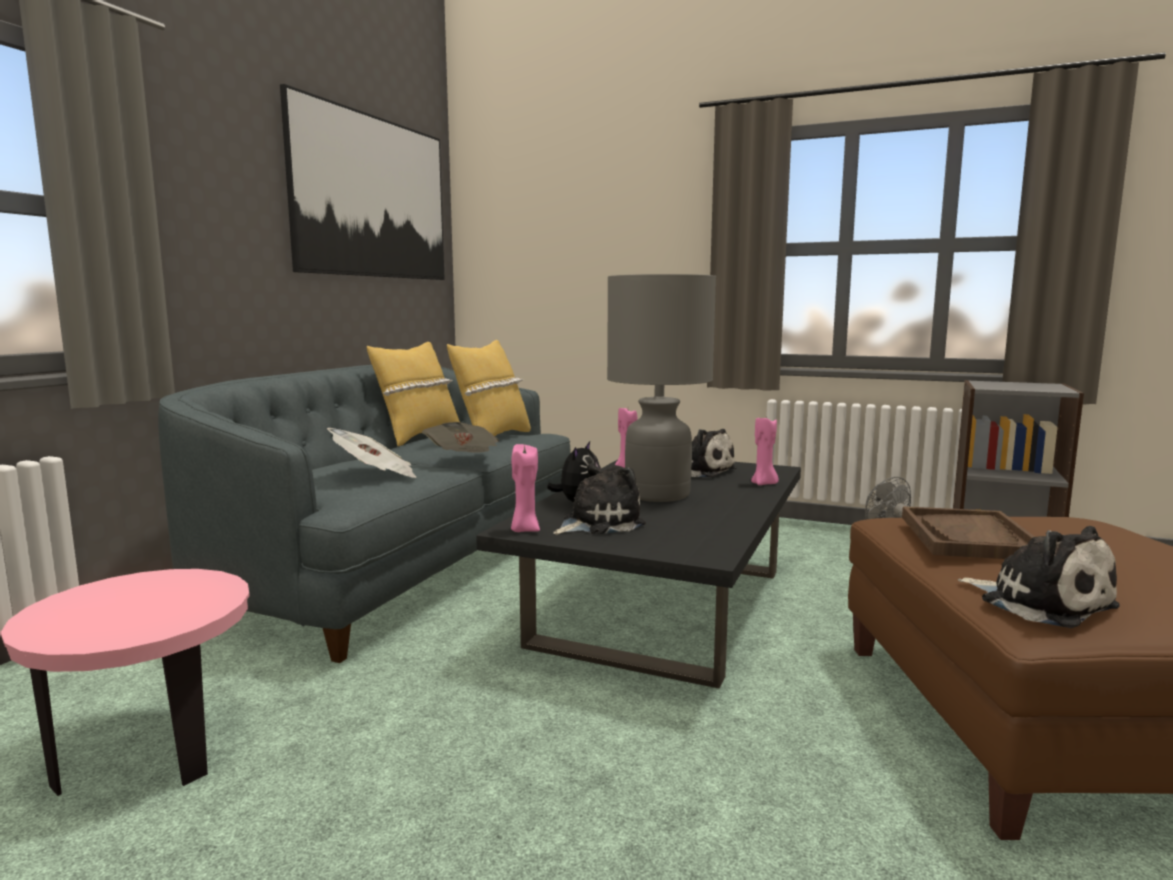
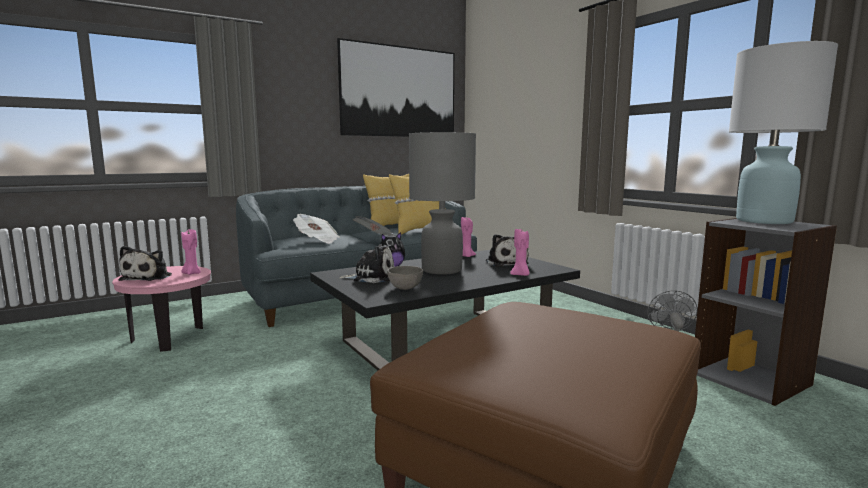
camera: 35 degrees right, 0 degrees up
(524, 530) = (333, 274): pink candle -> pink candle (191, 273)
(692, 530) = (404, 288): none -> grey bowl
(969, 537) = (517, 318): brown tray -> none
(1005, 384) = (763, 221): none -> white table lamp
(1040, 602) = (447, 355): plush toy -> plush toy (148, 277)

